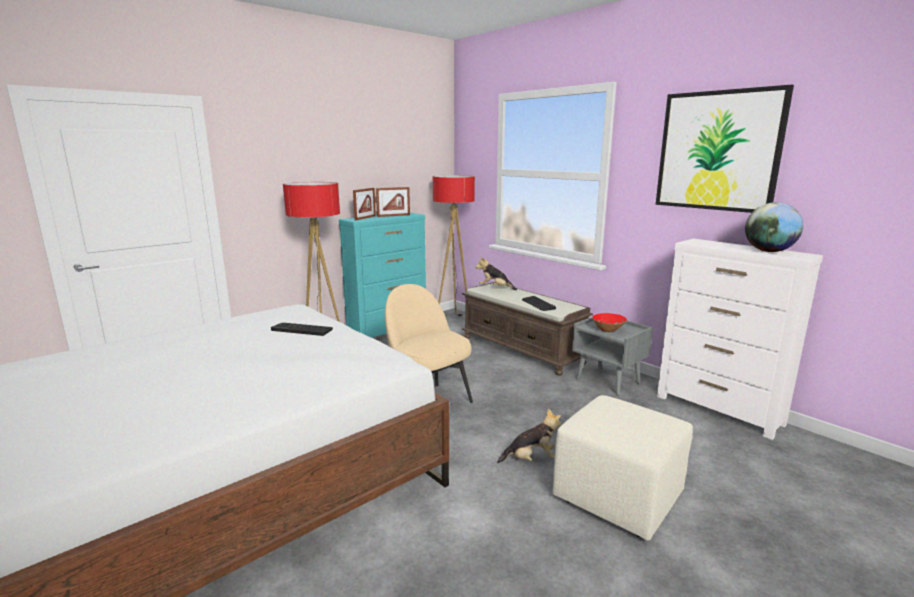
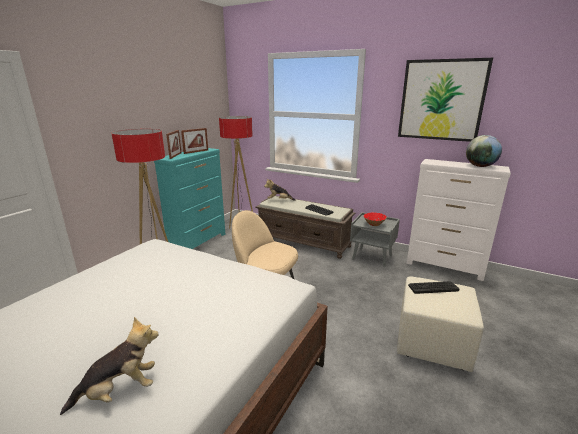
camera: 20 degrees left, 5 degrees up
(302, 329) = (181, 266): keyboard -> keyboard (433, 287)
(531, 459) = (364, 328): plush toy -> plush toy (119, 391)

